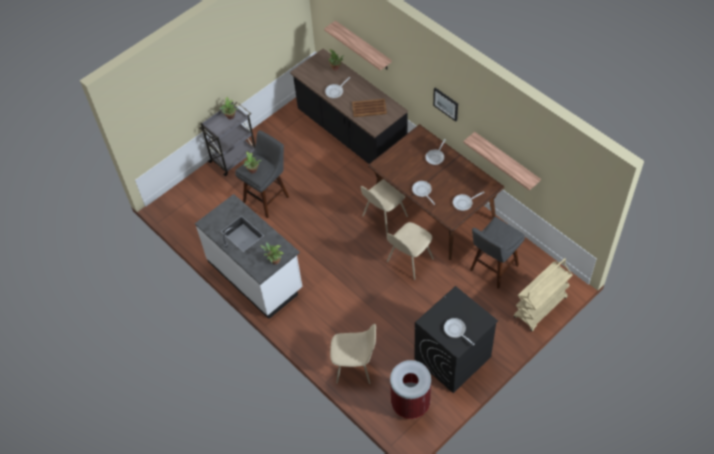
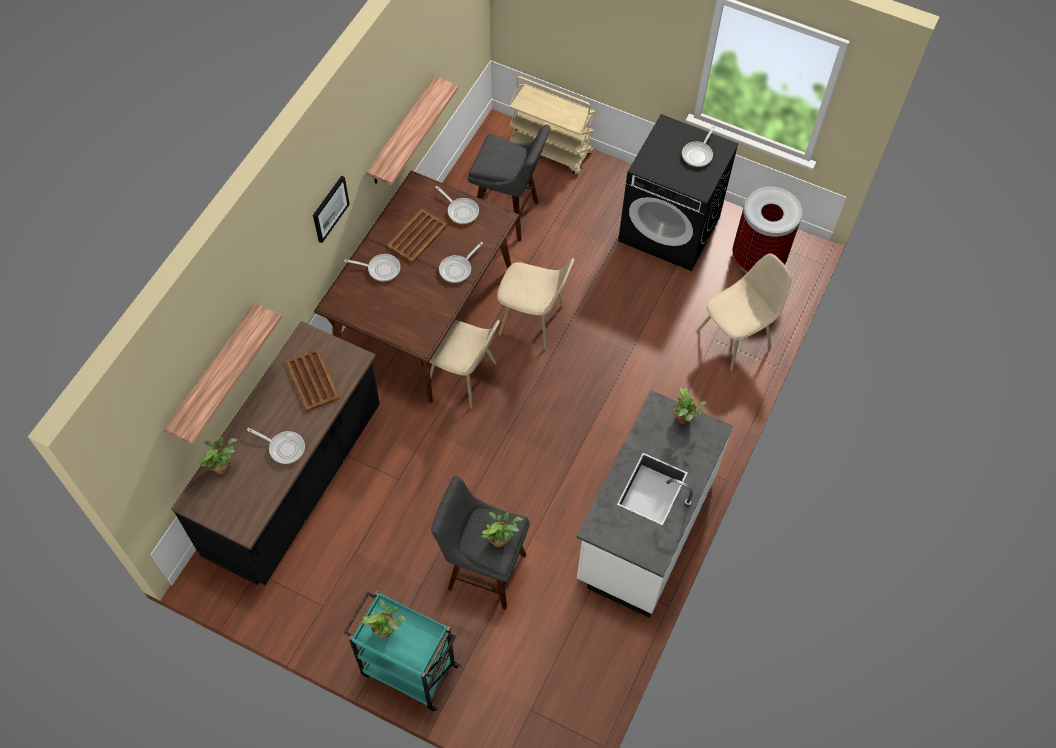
camera: 115 degrees left, 5 degrees up
(233, 157) = (408, 669): grey cart -> turquoise cart
(355, 366) = (735, 338): beige chair -> beige chair turned 75 degrees clockwise
(453, 178) = (417, 236): none -> brown tray

